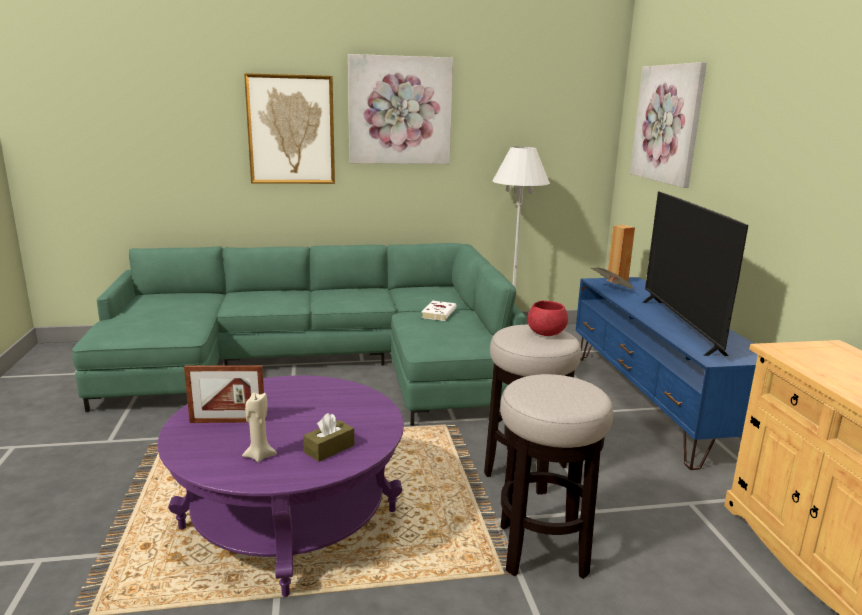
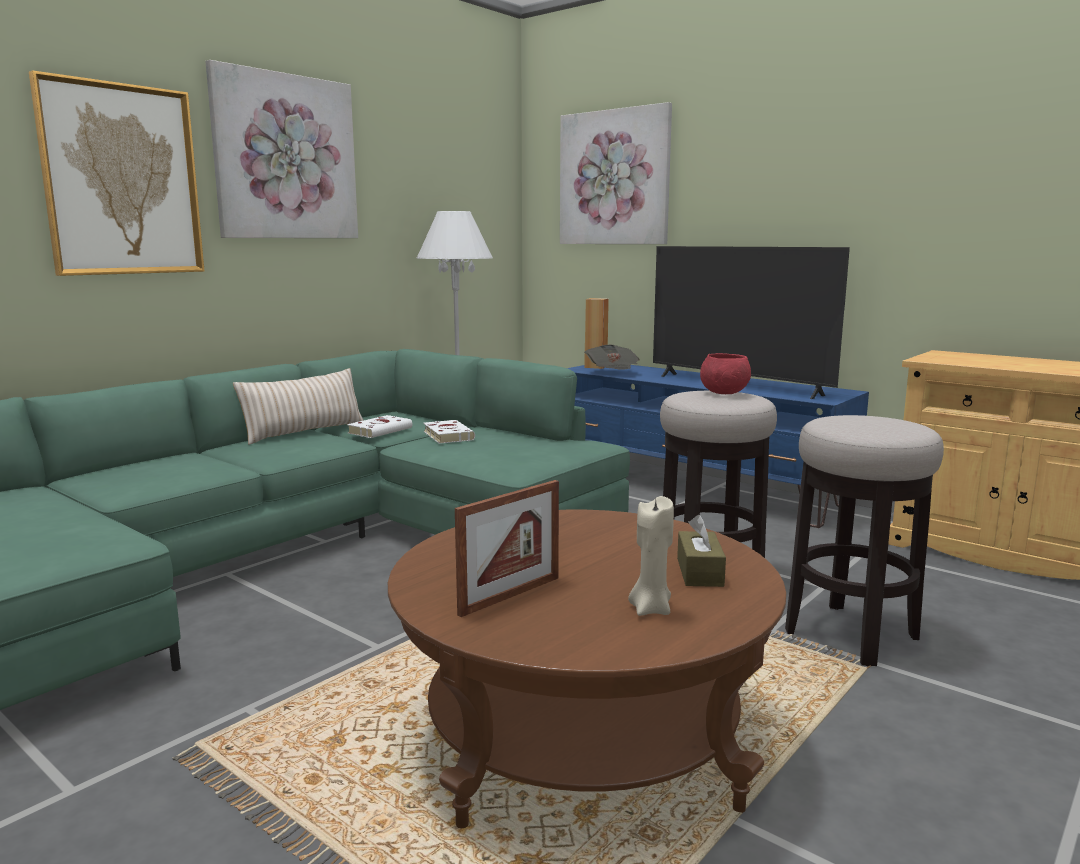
camera: 40 degrees left, 5 degrees down
(290, 519) = (582, 735): purple coffee table -> brown coffee table
(375, 290) = (304, 432): none -> beige pillow
(413, 299) = (381, 430): none -> white book

